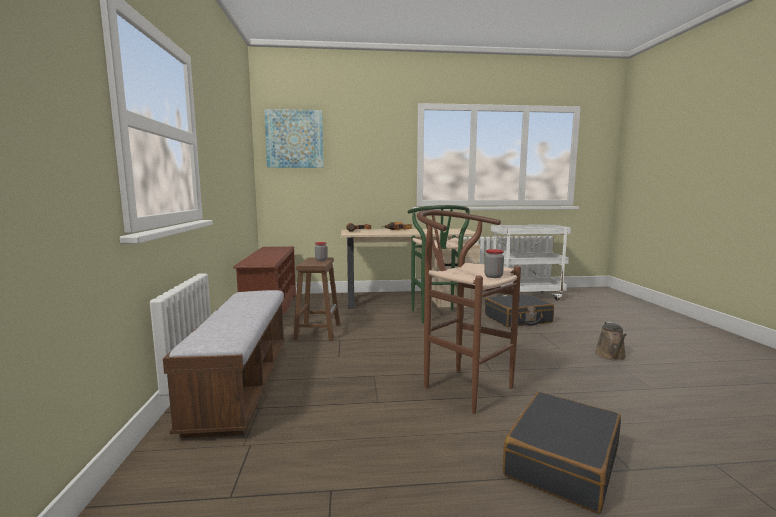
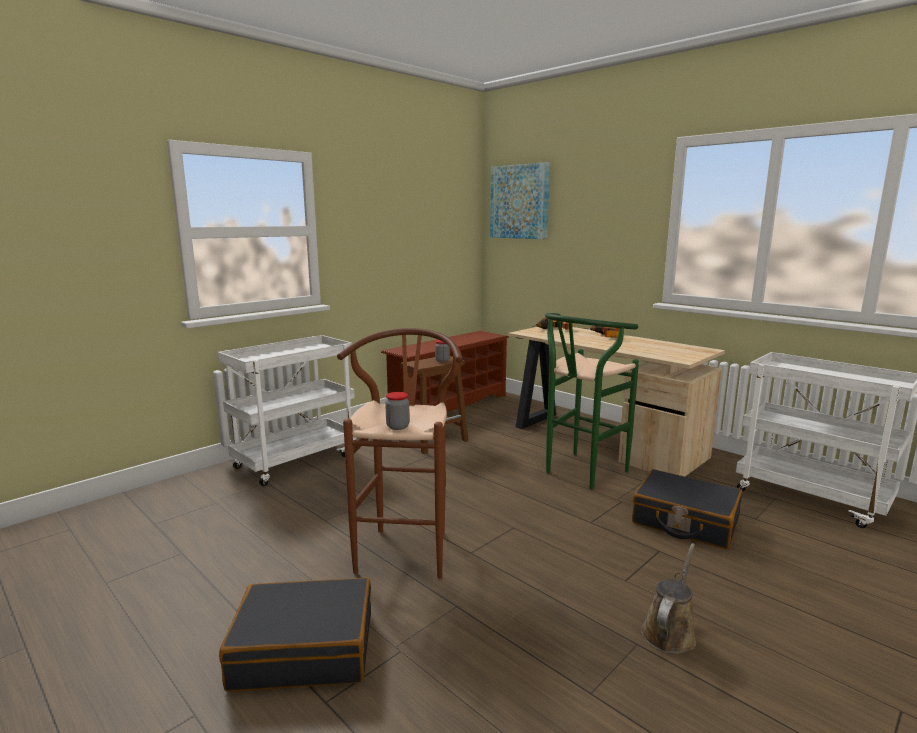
camera: 50 degrees right, 5 degrees up
(242, 383) = (296, 460): bench -> white cart
(611, 356) = (669, 632): brown watering can -> brown watering can turned 150 degrees clockwise

